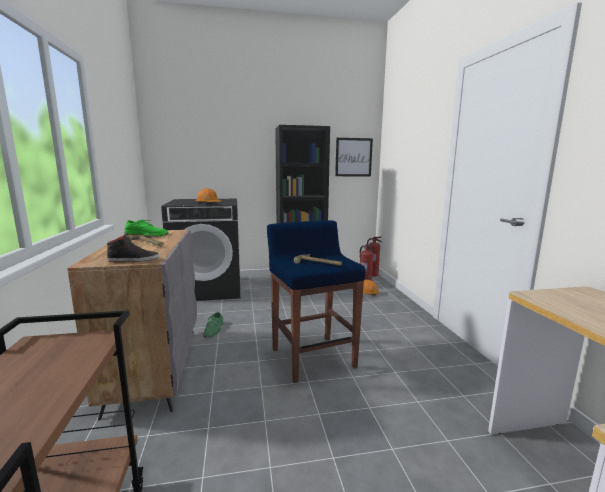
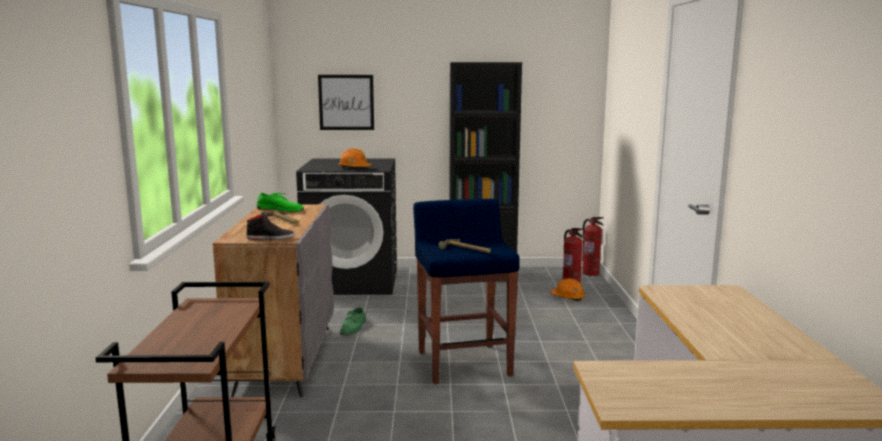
camera: 10 degrees right, 0 degrees up
(353, 157) = (564, 100): picture -> picture (346, 102)

